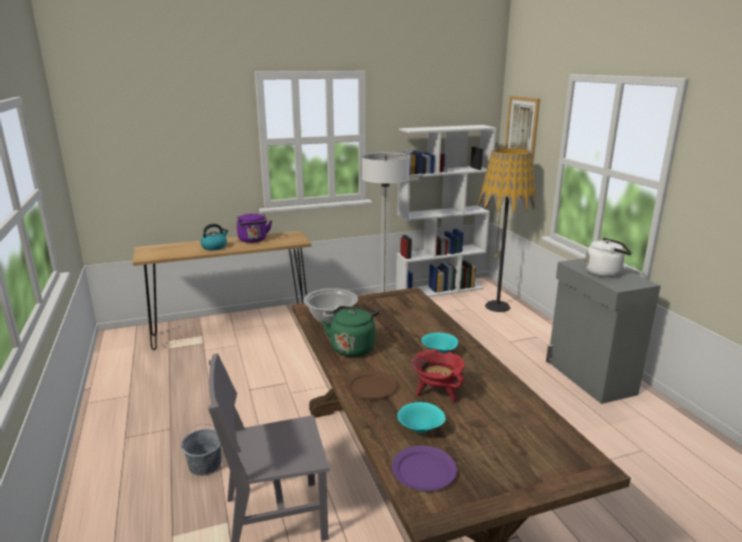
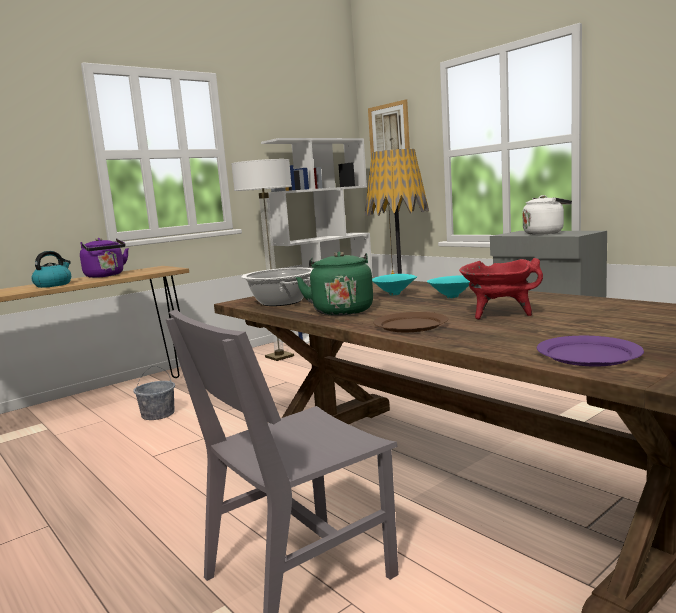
camera: 20 degrees left, 10 degrees down
(205, 465) = (138, 549): grey bucket -> grey bucket (158, 414)
(421, 430) = (528, 335): turquoise bowl -> turquoise bowl (395, 294)

